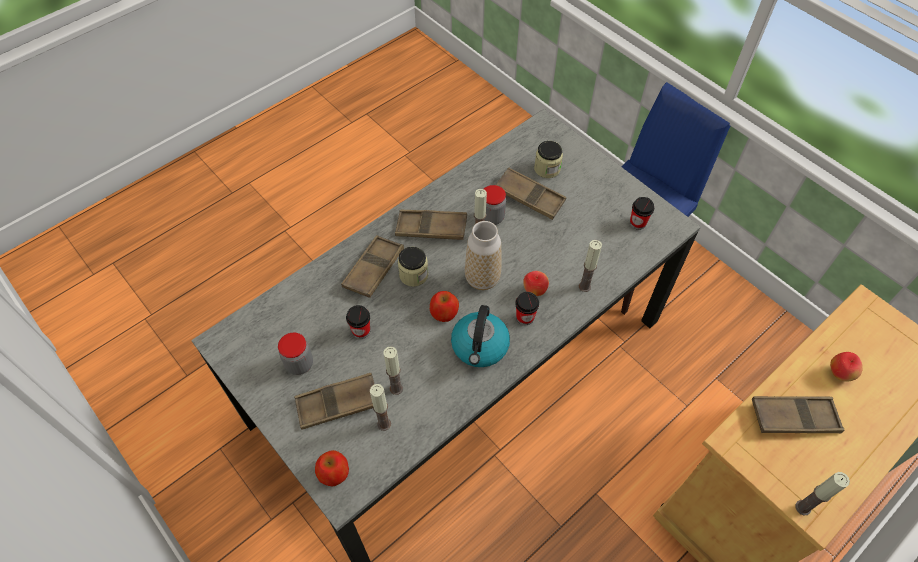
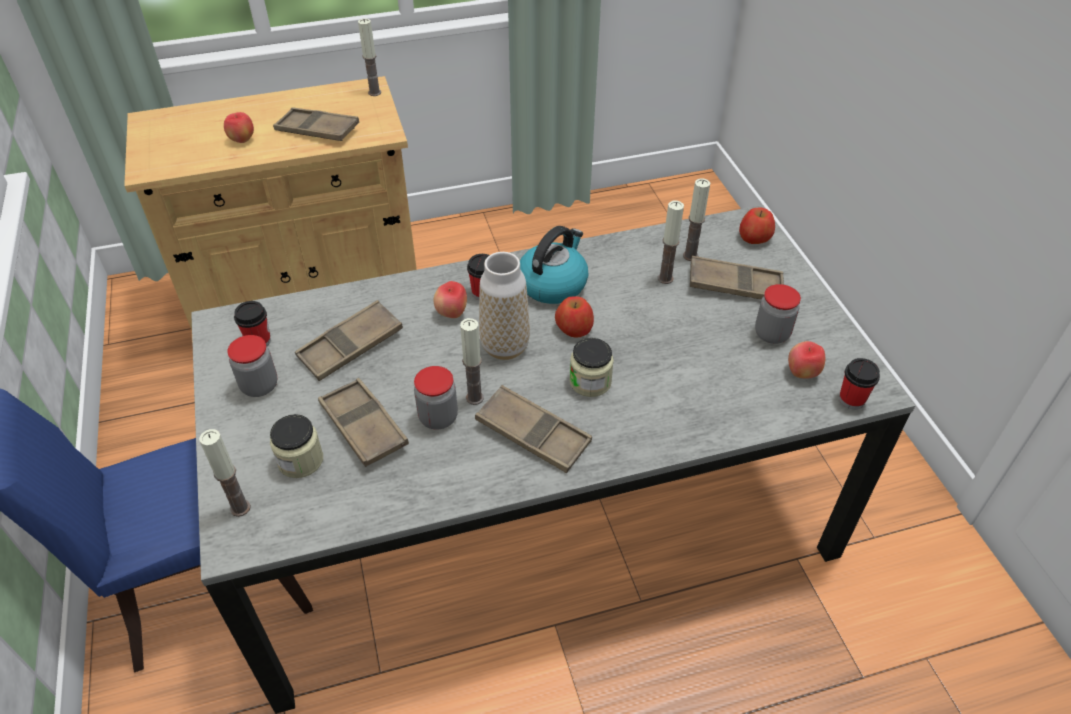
camera: 155 degrees left, 10 degrees down
(272, 336) = (802, 373): none -> apple
(361, 331) = (685, 343): cup -> cup (851, 399)
(373, 269) = (641, 407): brown tray -> brown tray (350, 346)
(584, 286) = (391, 299): candle -> candle (240, 508)
(608, 197) = (259, 386): none -> jar

